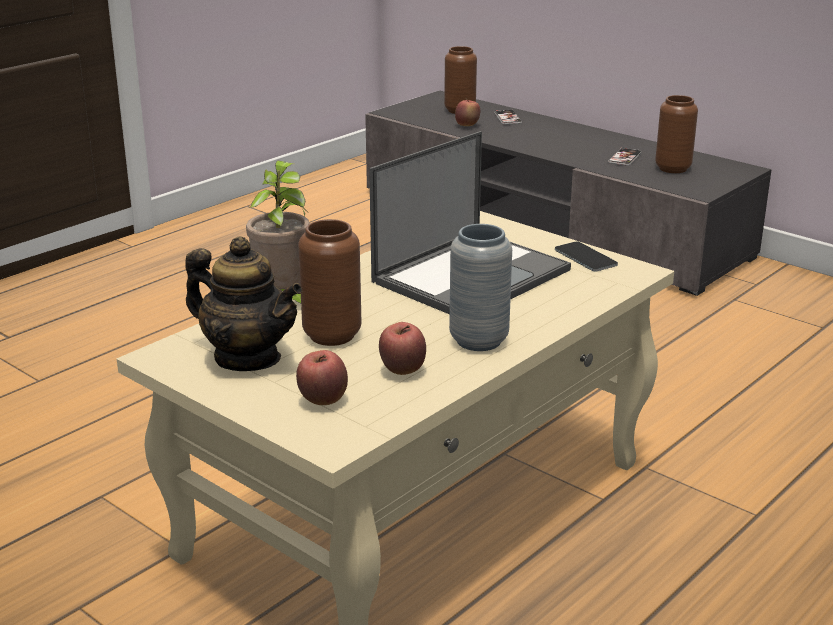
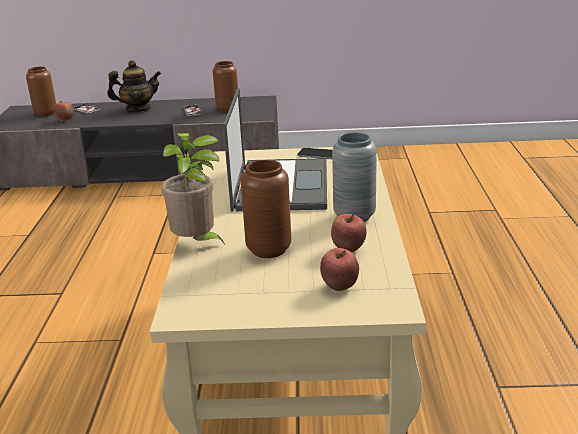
camera: 40 degrees left, 0 degrees up
(247, 358) = (243, 286): teapot -> teapot (138, 109)

